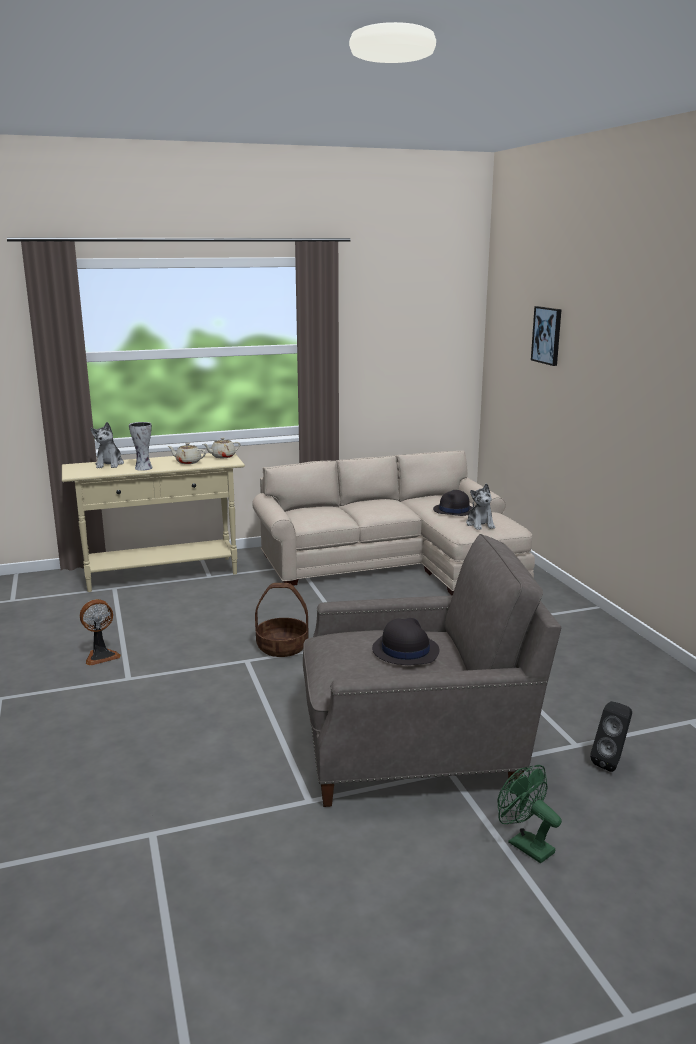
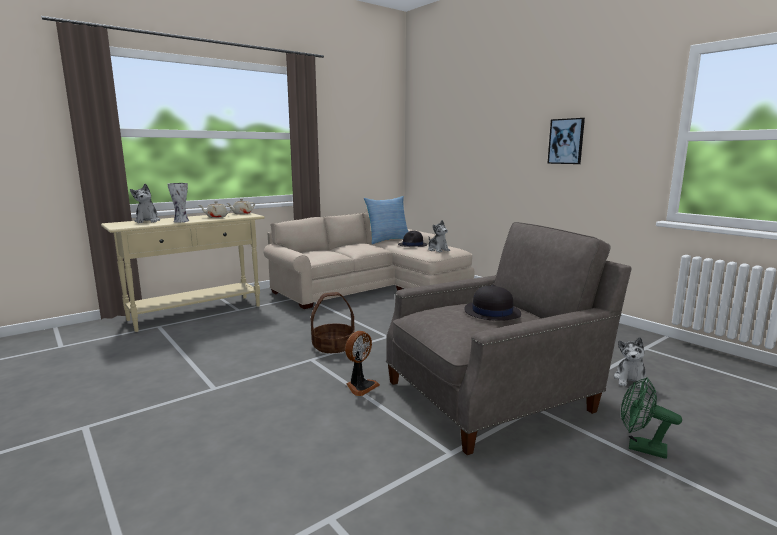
camera: 20 degrees left, 5 degrees down
(101, 656) = (176, 375): fan -> fan (360, 386)
(430, 496) = (387, 240): none -> pillow
(547, 335) = (463, 122): picture -> picture (566, 141)
(611, 762) = (630, 380): black speaker -> plush toy

